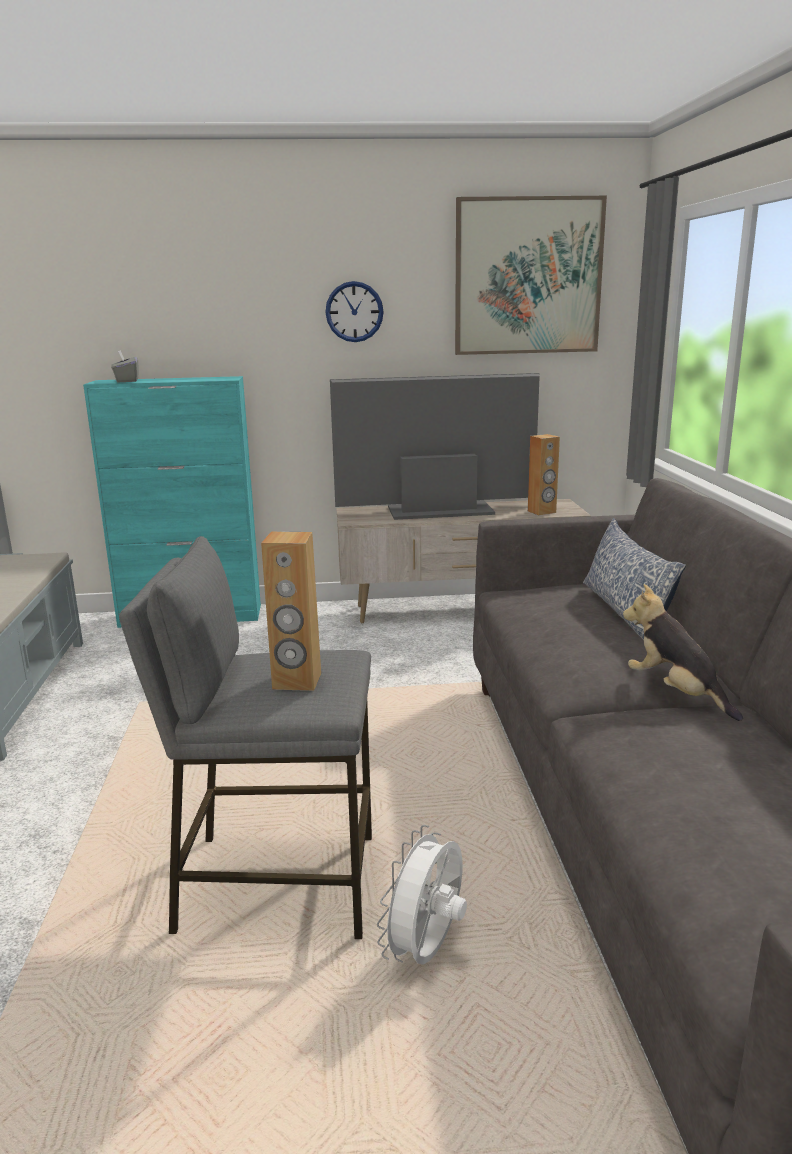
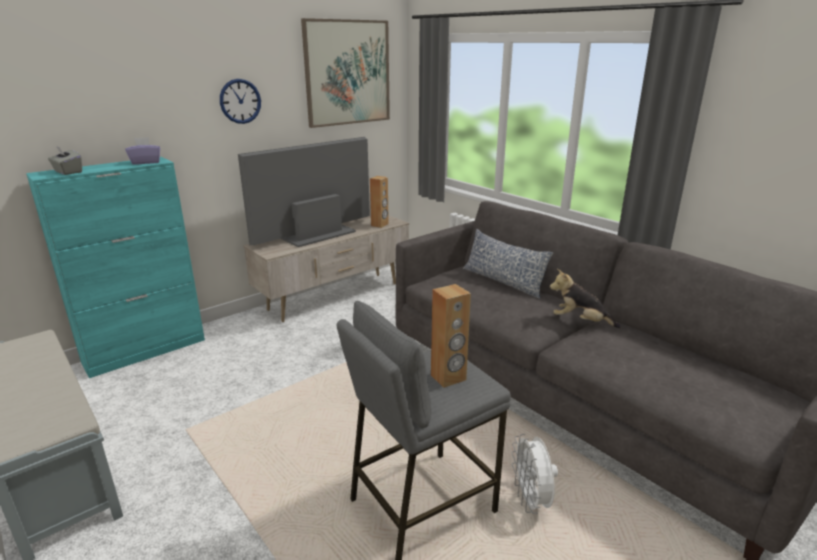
camera: 35 degrees left, 5 degrees up
(213, 379) = (146, 162): none -> purple tissue box

